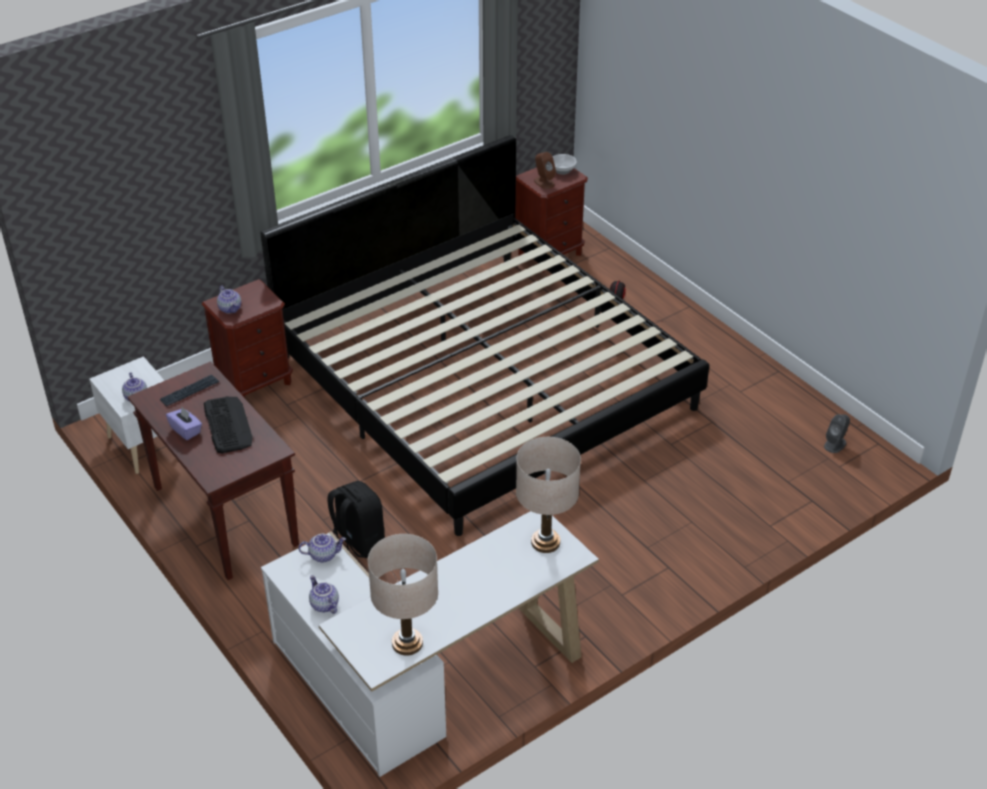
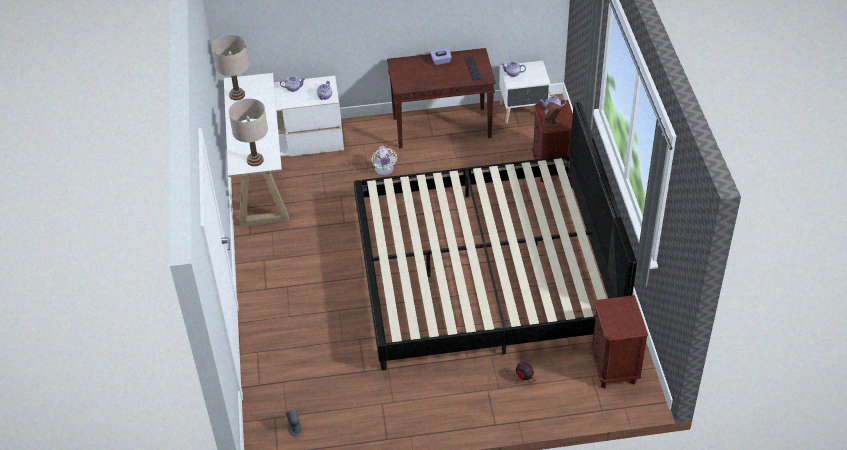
camera: 120 degrees right, 5 degrees up
(227, 424) = (434, 76): keyboard -> none
(357, 542) = (384, 170): black backpack -> white fan
(544, 182) = (614, 308): brown speaker -> brown speaker (551, 123)
(562, 170) = (626, 326): bowl -> none

